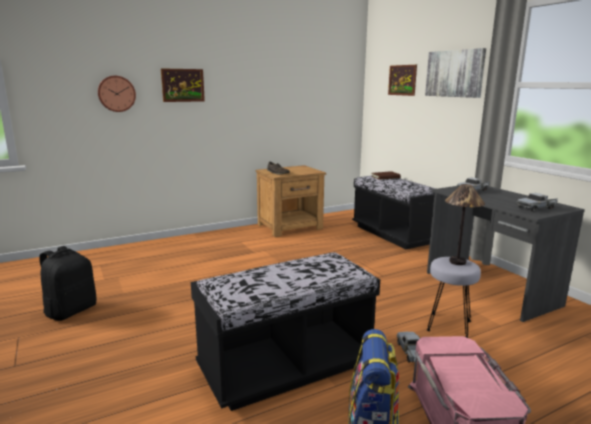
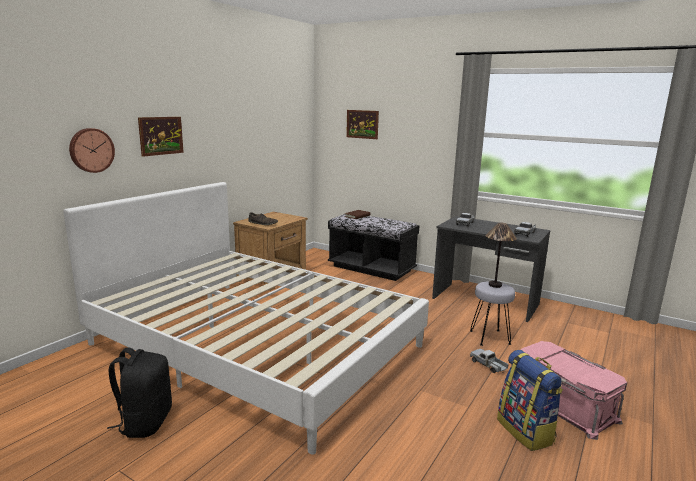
camera: 30 degrees left, 0 degrees up
(212, 276) = (256, 344): none -> white bed
(286, 367) = (419, 405): black bench -> none
(455, 73) = (420, 121): picture -> none

